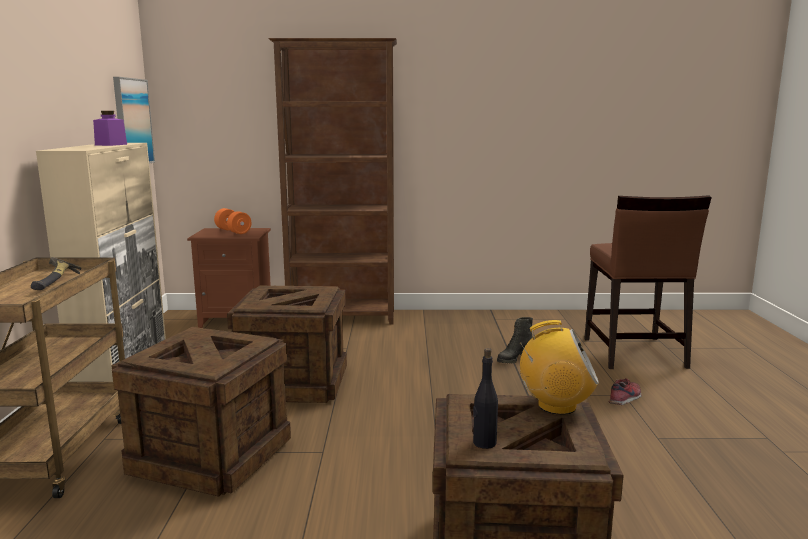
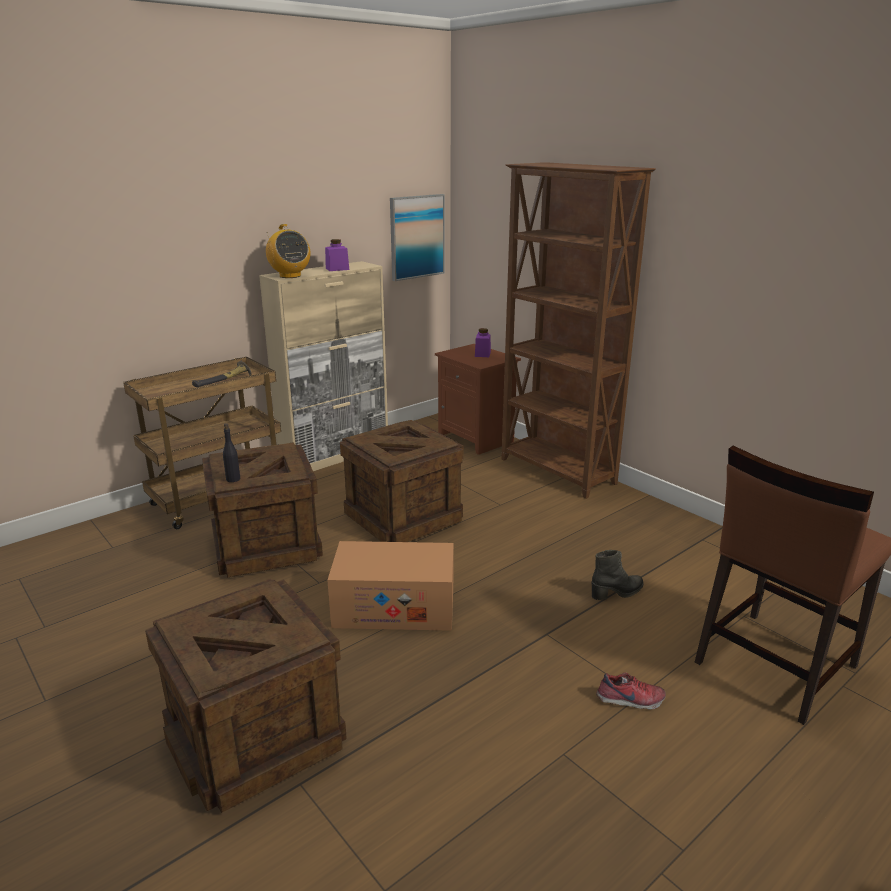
camera: 50 degrees right, 10 degrees up
(233, 231) = (482, 354): orange dumbbell -> purple jar
(415, 433) = (394, 607): none -> cardboard box
(484, 443) = (195, 625): black bottle -> black bottle (233, 479)
(514, 359) = (617, 592): black boot -> black boot turned 150 degrees clockwise
(556, 406) = (294, 635): radio -> radio (290, 276)

